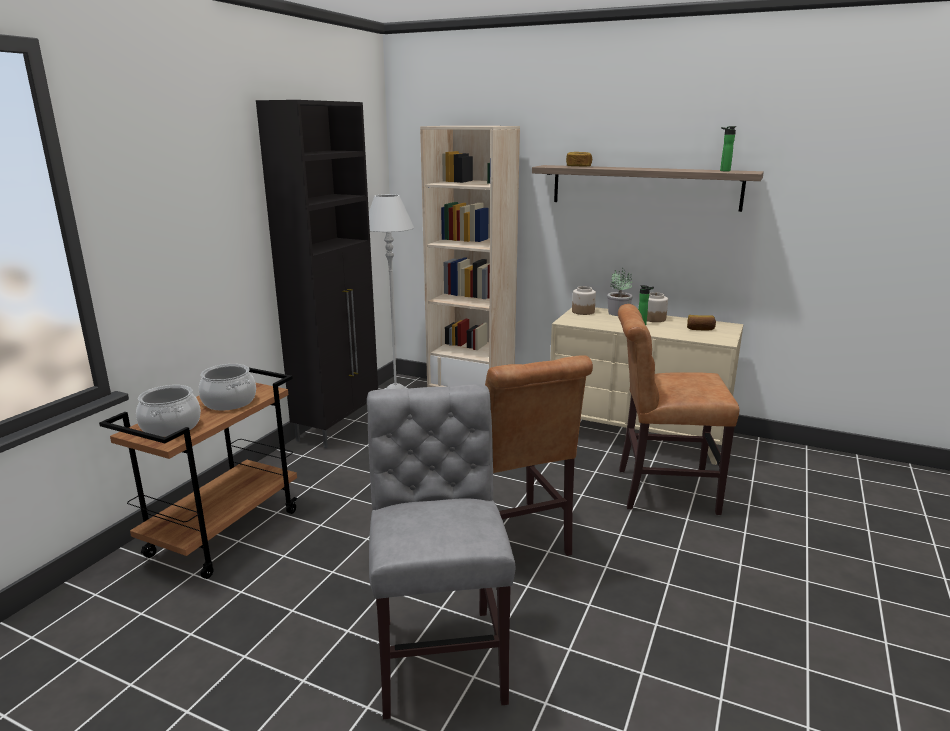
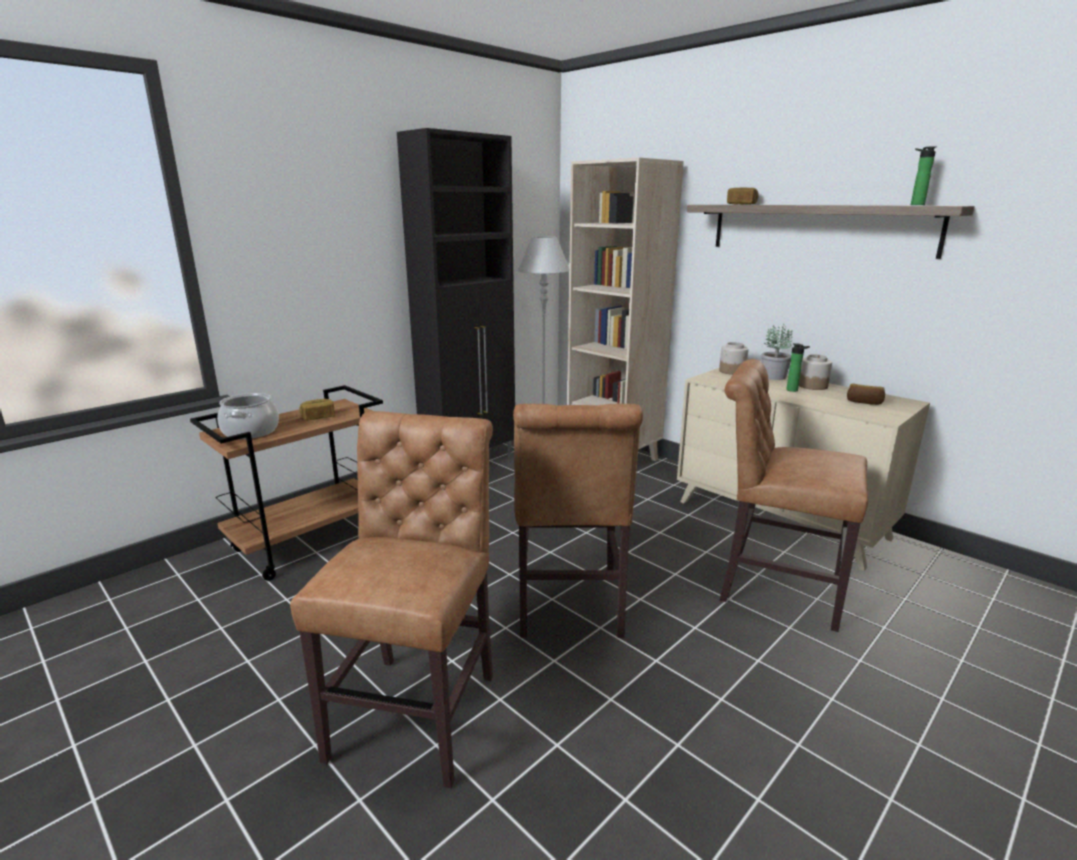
camera: 20 degrees right, 0 degrees up
(230, 402) = (318, 417): cooking pot -> bread
(440, 653) = (419, 709): grey chair -> brown chair

